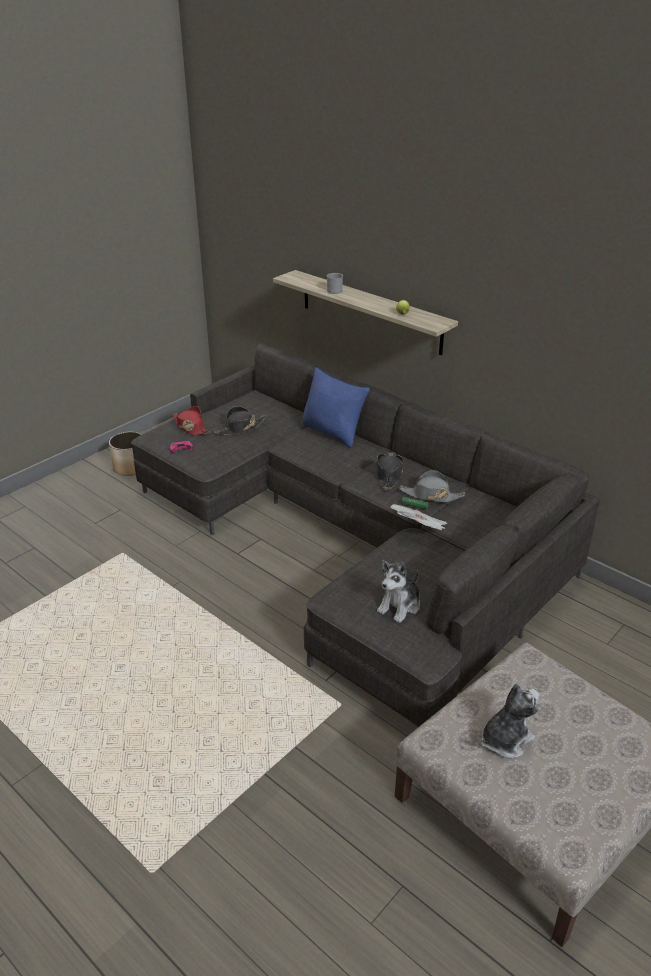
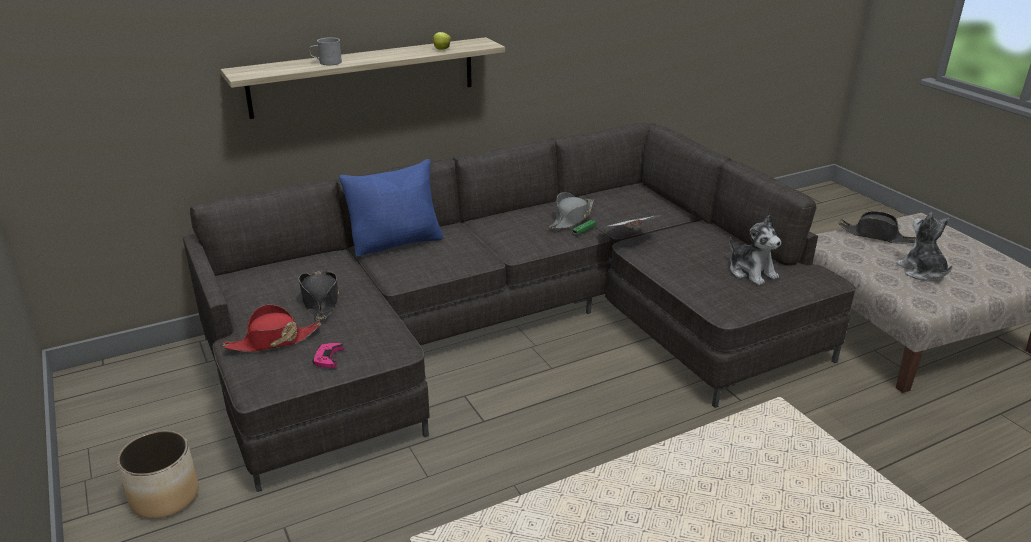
camera: 70 degrees left, 5 degrees down
(389, 475) = (517, 230): black hat -> black hat (876, 236)

